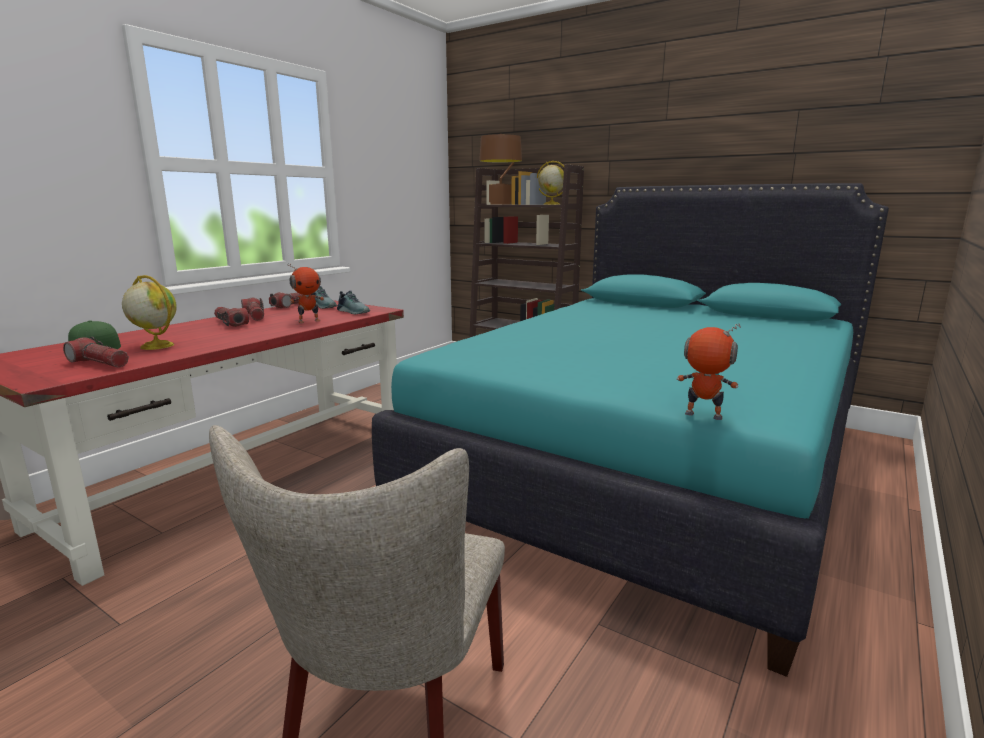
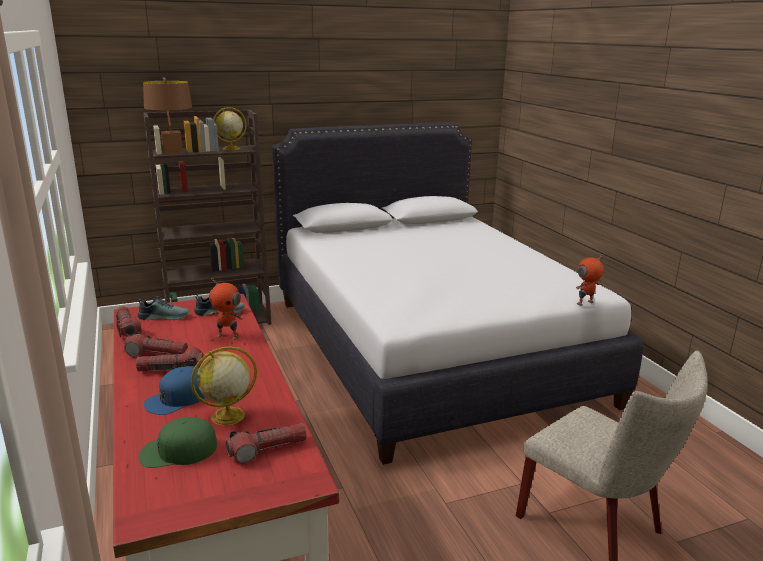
camera: 55 degrees left, 5 degrees up
(182, 332) = (177, 398): none -> blue cap
(309, 321) = (228, 336): toy robot -> toy robot turned 105 degrees clockwise
(647, 465) = (428, 348): turquoise bed -> white bed

